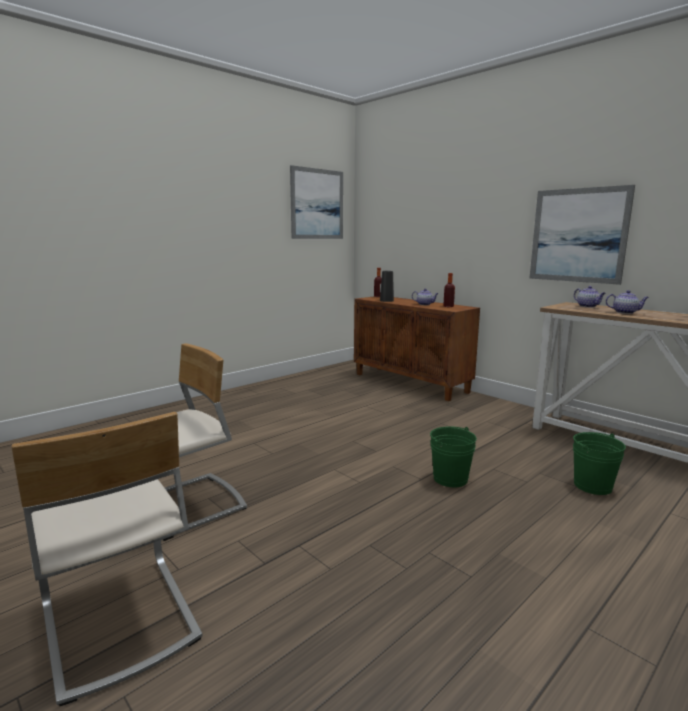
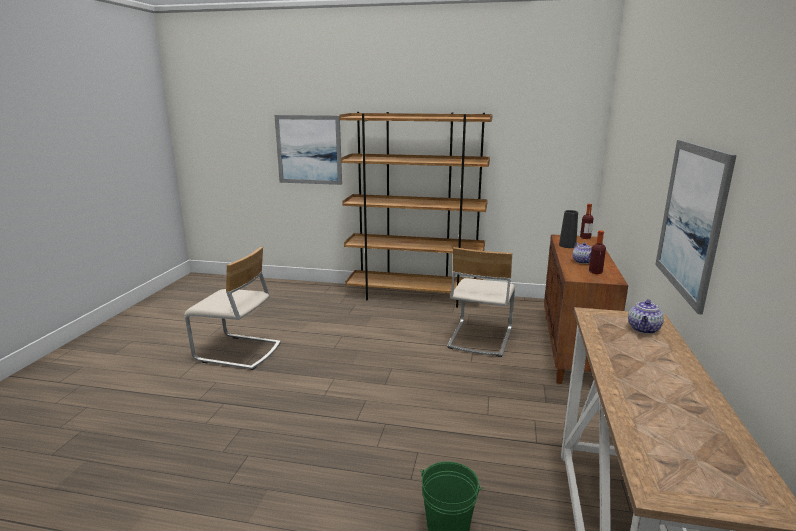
camera: 55 degrees right, 5 degrees up
(117, 622) = (132, 382): beige chair -> beige chair (479, 338)
(236, 395) = (414, 296): none -> brown bookcase
(317, 204) = (546, 123): picture -> picture (309, 150)
(450, 478) = (371, 434): green bucket -> none
(625, 312) = (631, 356): teapot -> none

